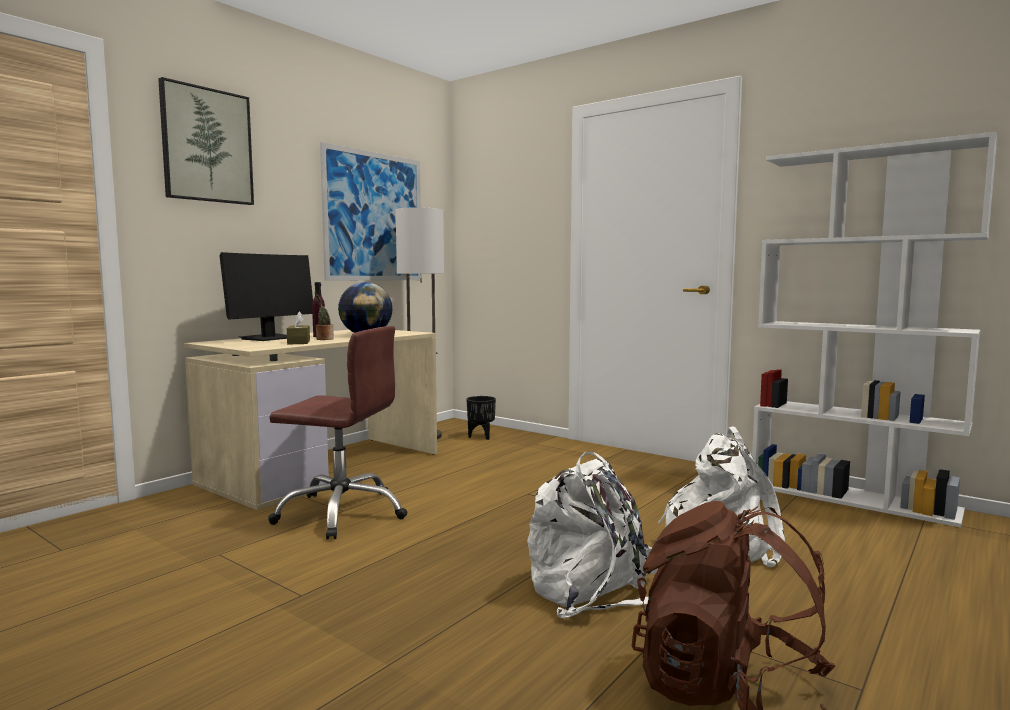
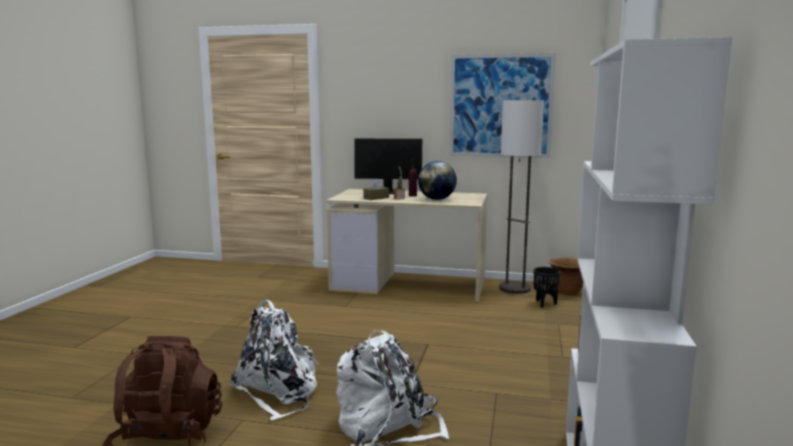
camera: 65 degrees right, 5 degrees up
(207, 145) = (368, 71): picture -> none
(342, 513) = (341, 307): brown office chair -> none
(461, 425) = (566, 291): none -> brown planter

